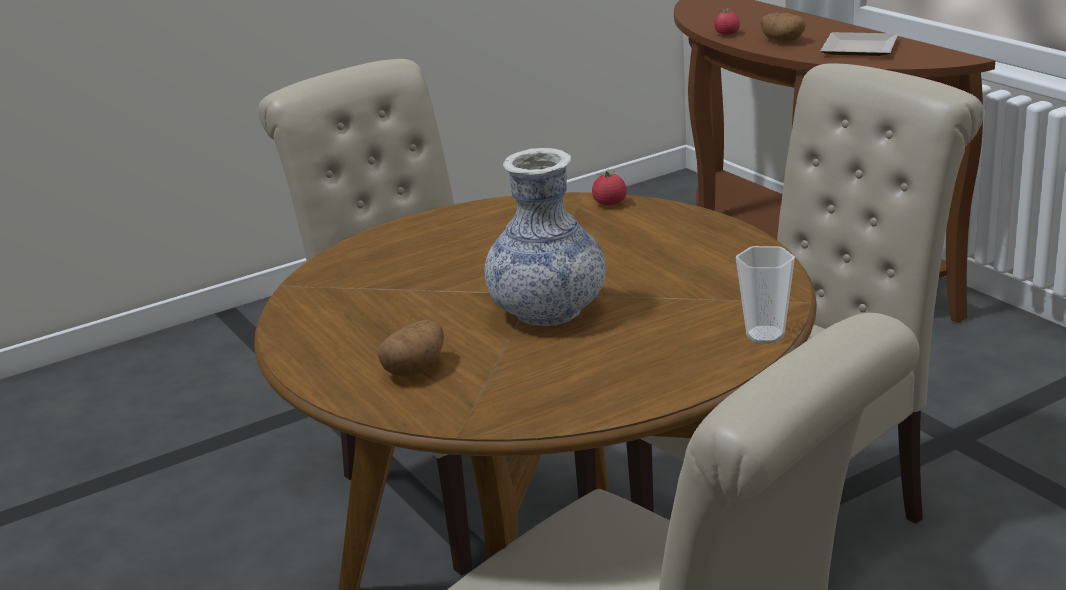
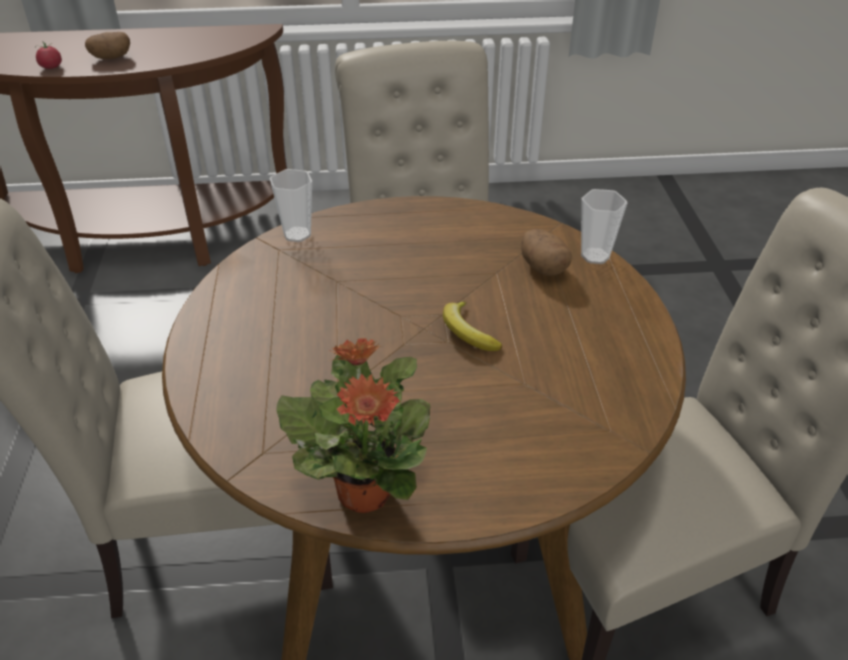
camera: 65 degrees left, 15 degrees up
(306, 332) = (364, 490): none -> potted plant
(415, 369) = (509, 439): potato -> potato (543, 267)
(548, 312) = (467, 332): vase -> banana
(610, 203) = (297, 234): tomato -> cup
(862, 48) = (182, 43): plate -> none

